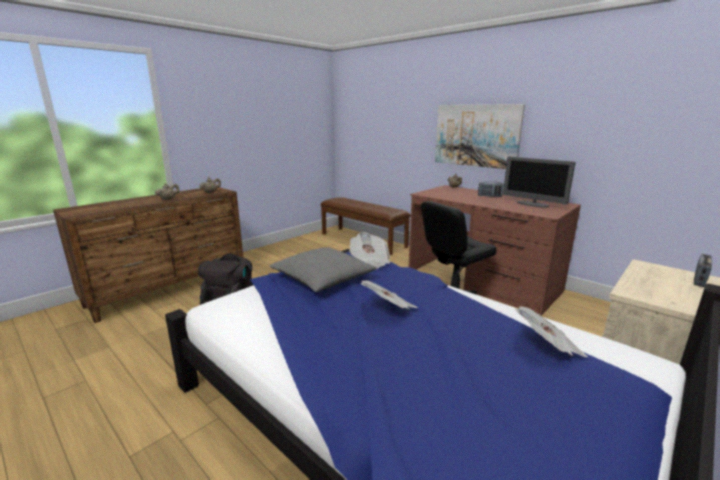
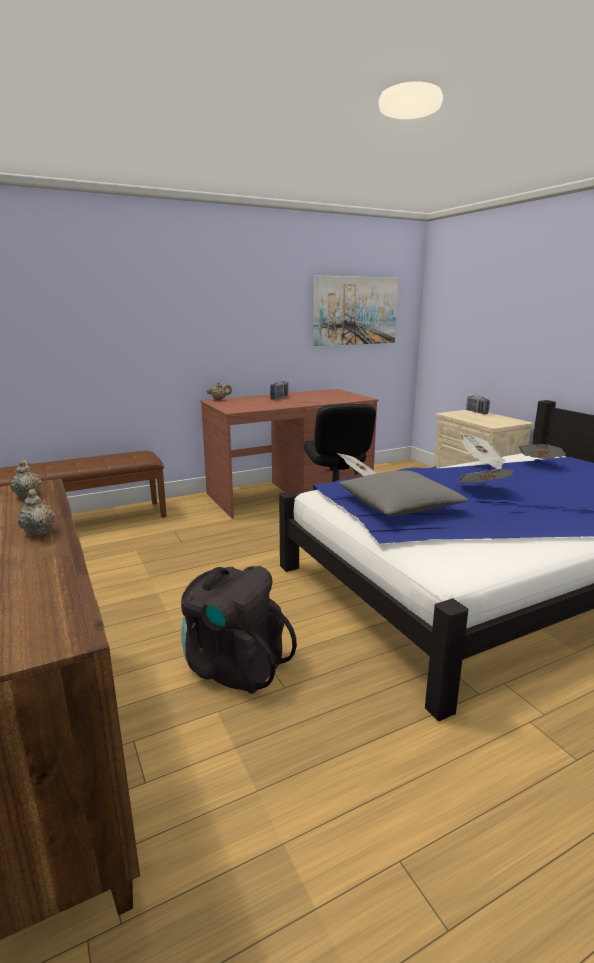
camera: 70 degrees left, 0 degrees up
(476, 135) = (228, 332): picture -> picture (355, 311)
(498, 309) = (482, 463): none -> newspaper
(533, 204) = (326, 395): monitor -> none

